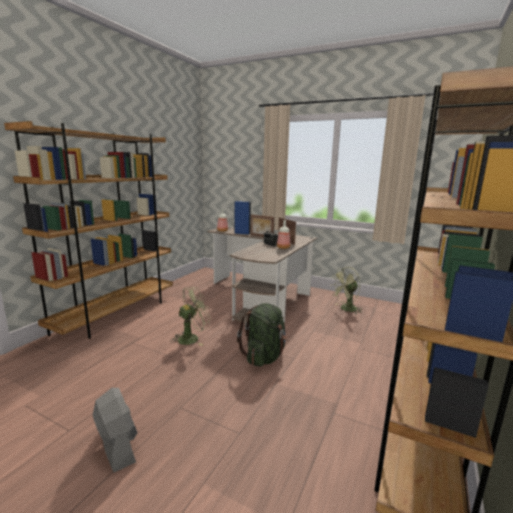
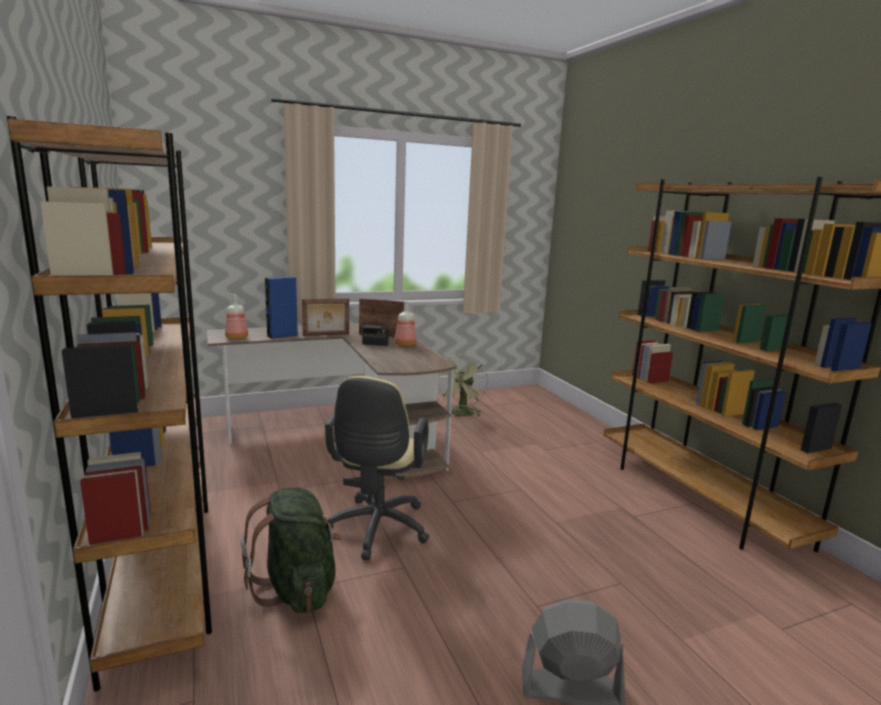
camera: 50 degrees left, 0 degrees up
(192, 338) = (376, 531): green fan -> beige office chair
(264, 356) = (495, 503): green backpack -> green backpack (297, 588)

